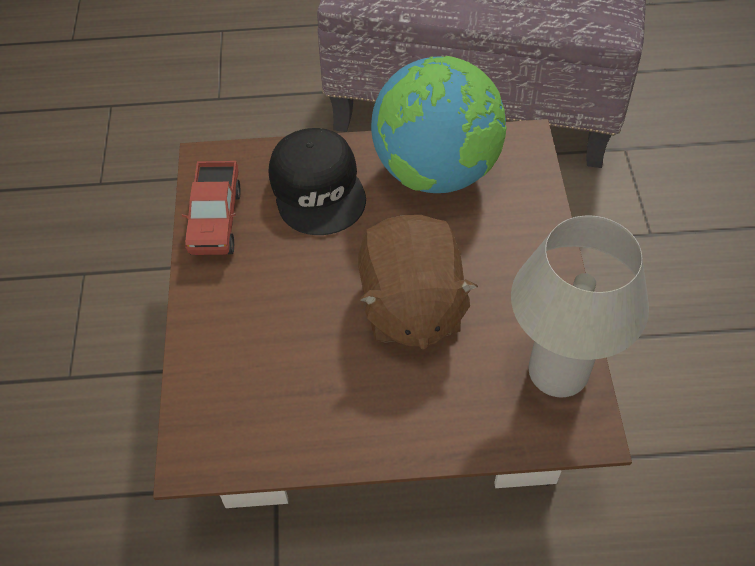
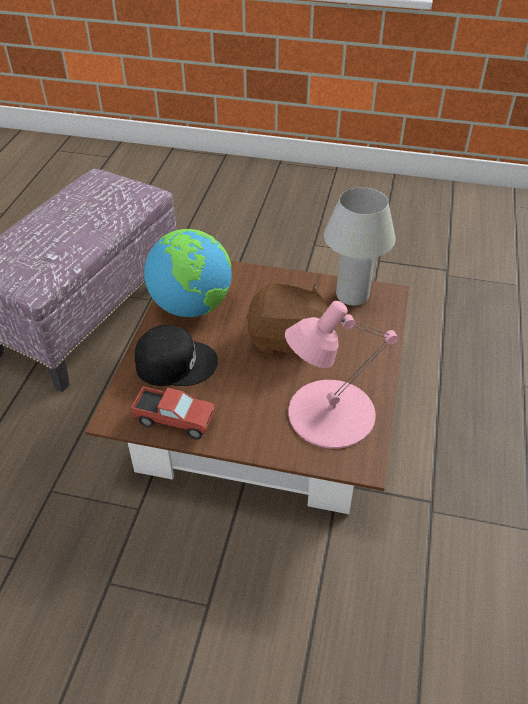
camera: 75 degrees left, 10 degrees down
(277, 395) = (329, 413): none -> pink table lamp

